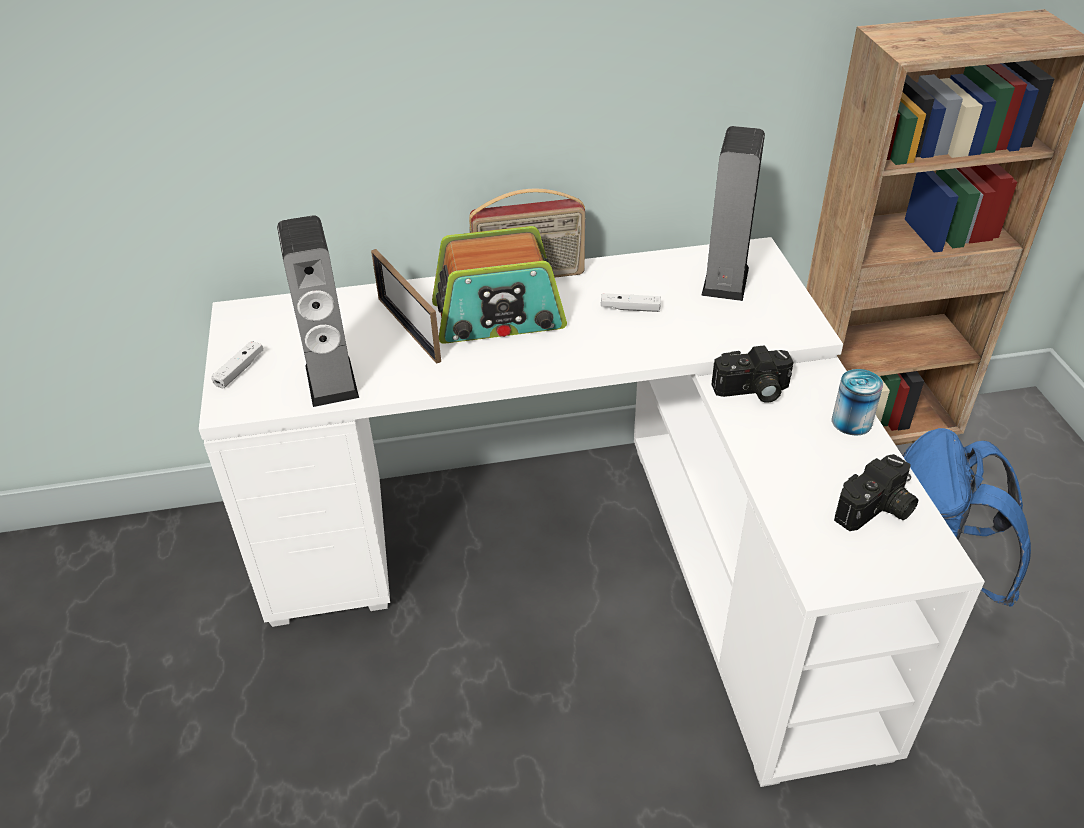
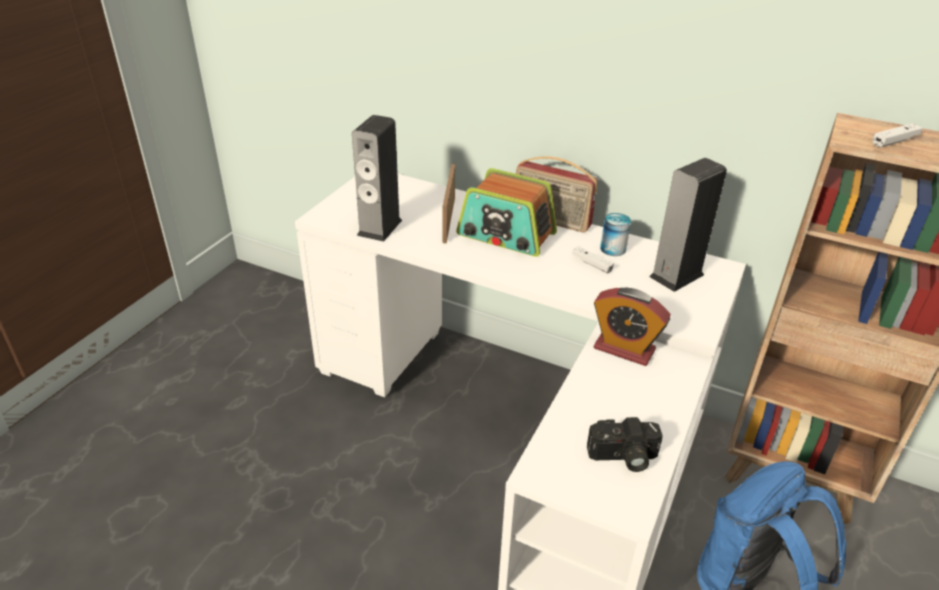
camera: 35 degrees right, 5 degrees down
(239, 370) = (343, 202): white game controller -> white game controller (894, 141)
(752, 391) = (624, 349): camera -> alarm clock
(851, 422) = (672, 399): can -> can (613, 249)

